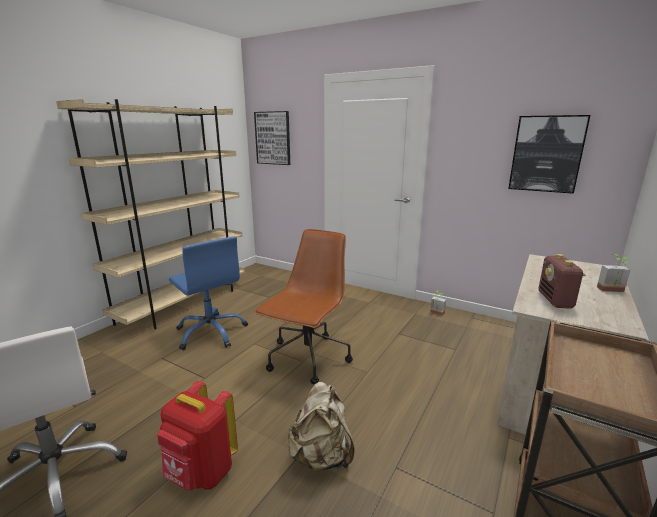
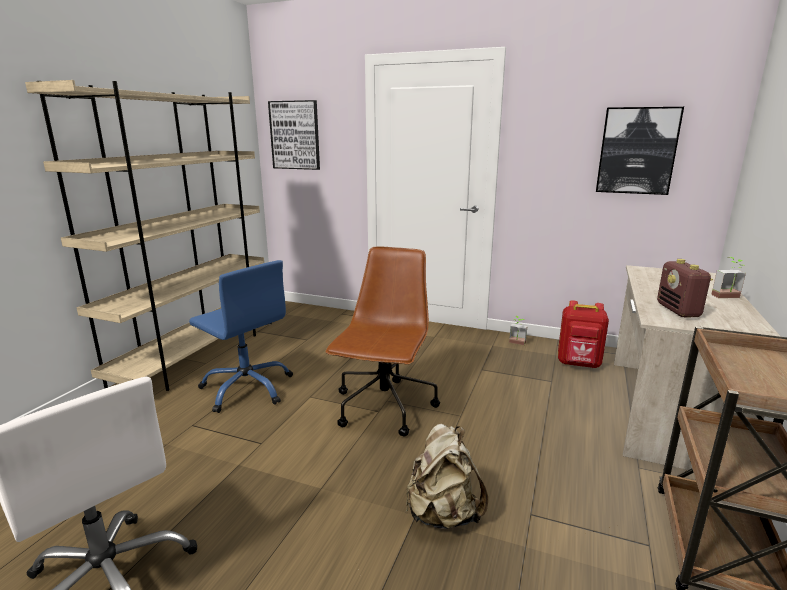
camera: 10 degrees left, 0 degrees up
(201, 473) = (303, 553): red backpack -> red backpack (579, 364)

